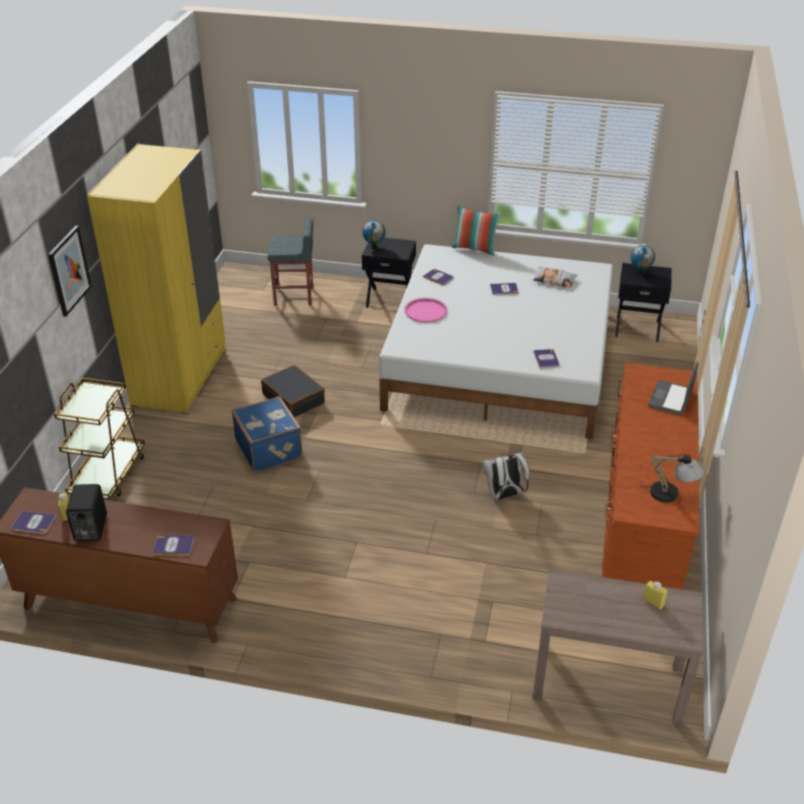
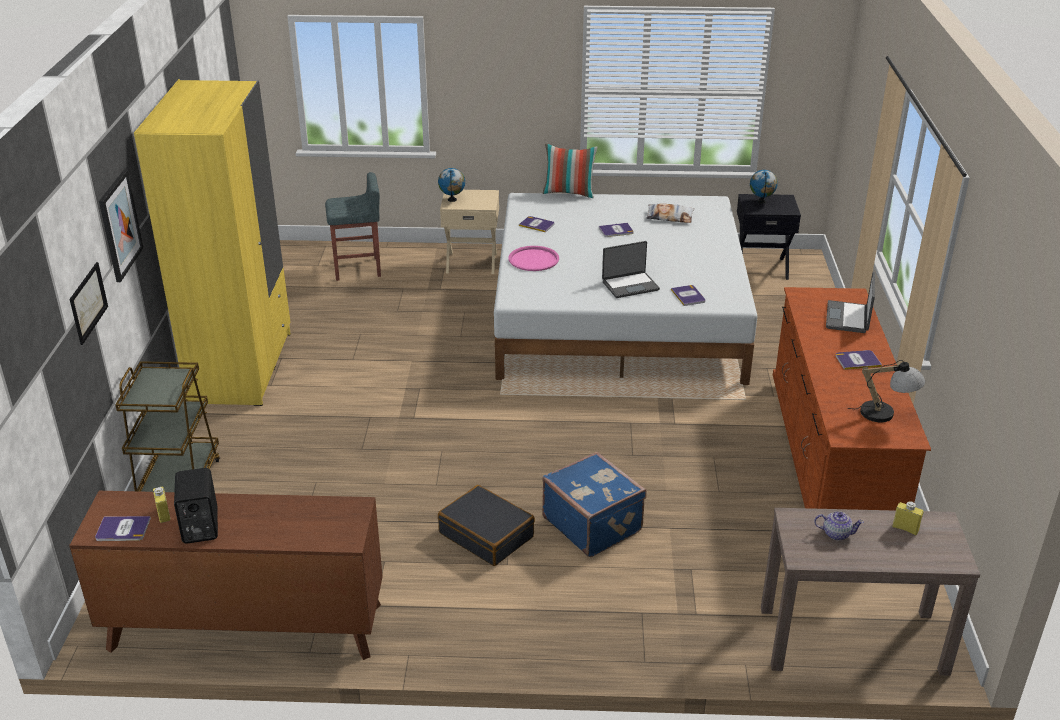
camera: 10 degrees left, 5 degrees down
(33, 336) = (88, 302): none -> picture
(173, 546) = (313, 534): book -> book (857, 360)
(270, 448) = (374, 433): blue suitcase -> blue suitcase (593, 524)
(294, 399) = (388, 377): black suitcase -> black suitcase (487, 535)
(389, 299) = (472, 262): black nightstand -> beige nightstand
(499, 344) = (630, 285): none -> laptop
(504, 495) = (668, 454): white backpack -> none
(592, 599) = (836, 533): none -> teapot

